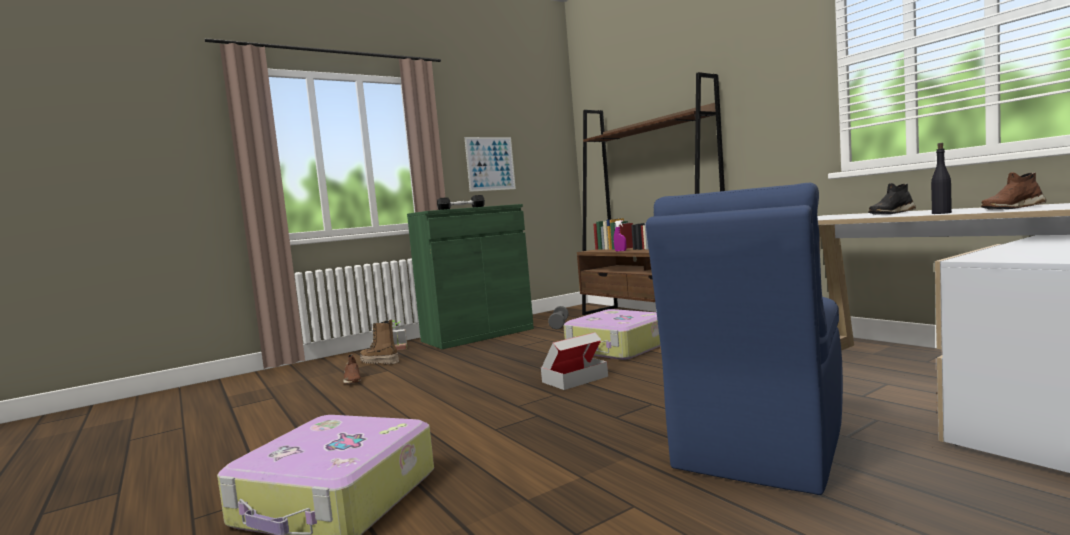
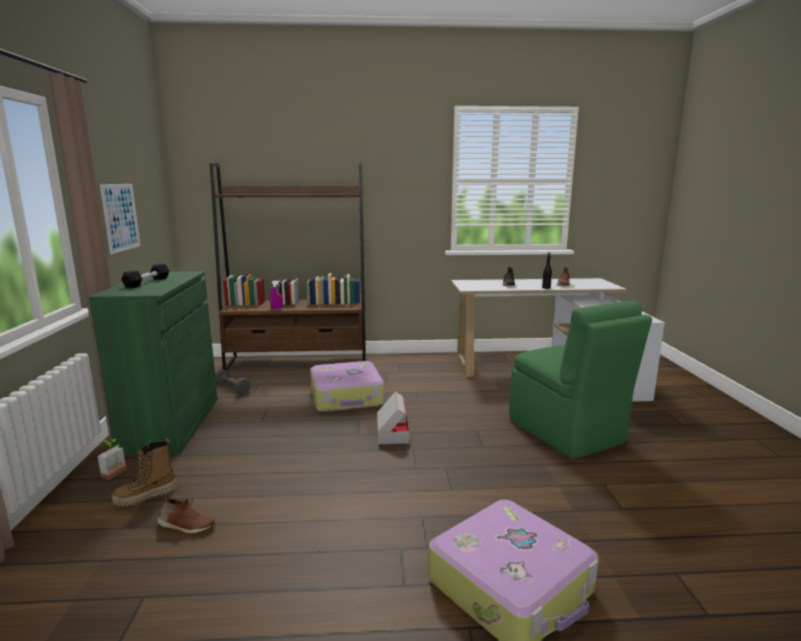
camera: 60 degrees left, 10 degrees up
(758, 447) = (566, 433): blue chair -> green chair

